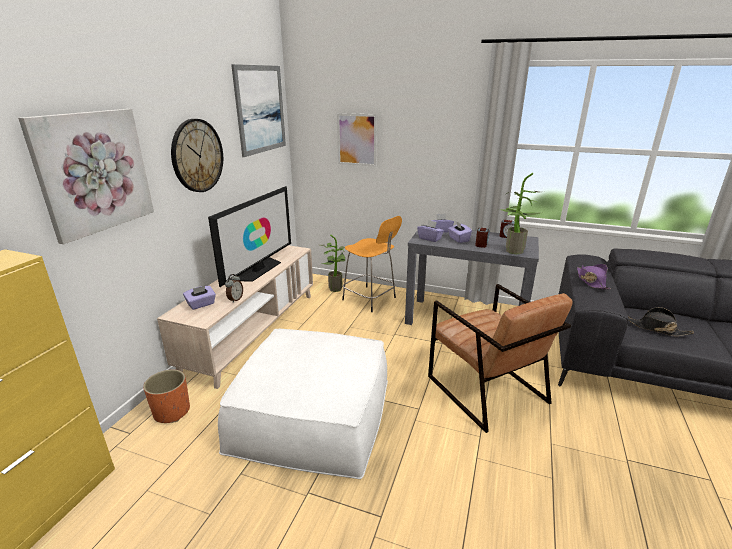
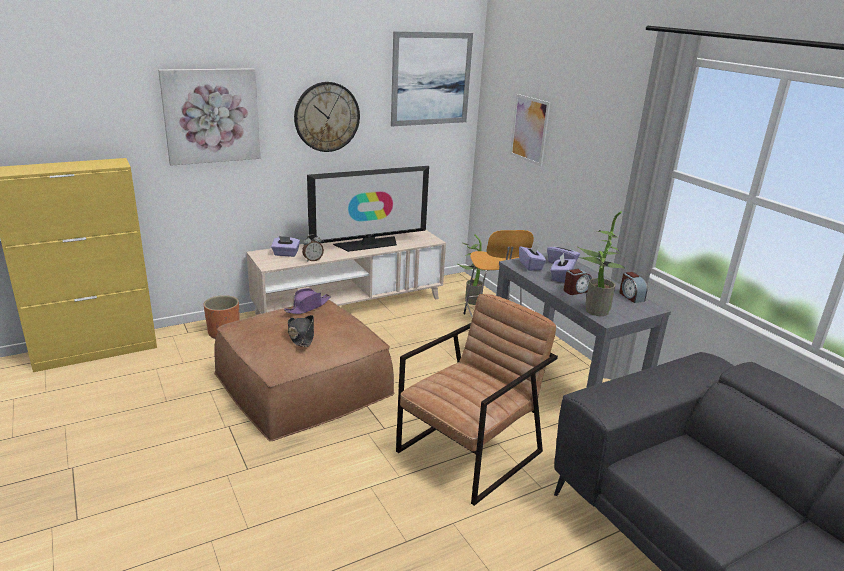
camera: 40 degrees right, 0 degrees up
(312, 412) = (303, 383): white ottoman -> brown ottoman
(486, 389) = (470, 451): brown armchair -> brown armchair turned 150 degrees counterclockwise
(591, 281) = (646, 381): purple hat -> purple hat (308, 307)
(656, 328) = (682, 477): black hat -> black hat (301, 336)

